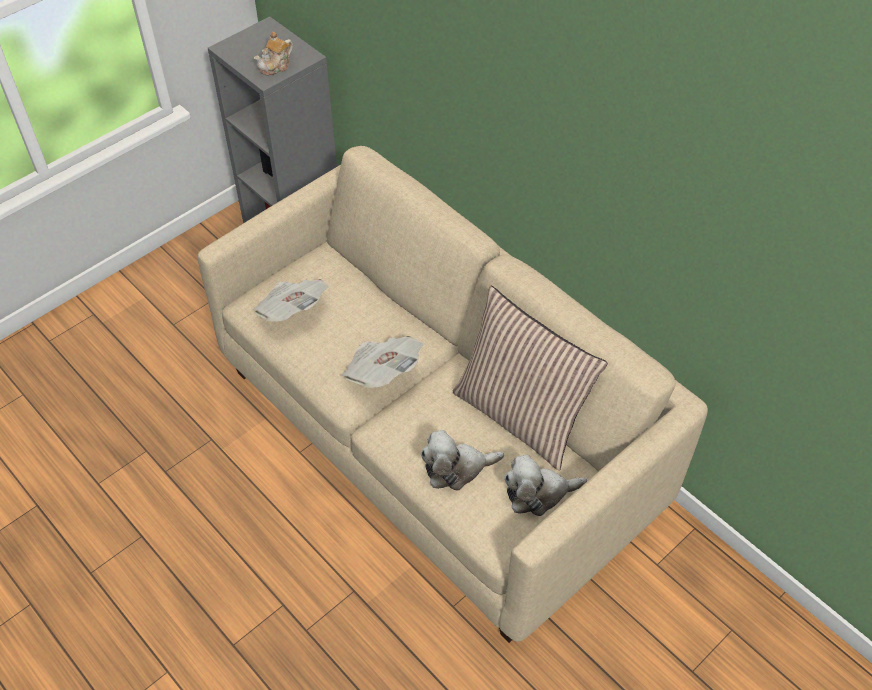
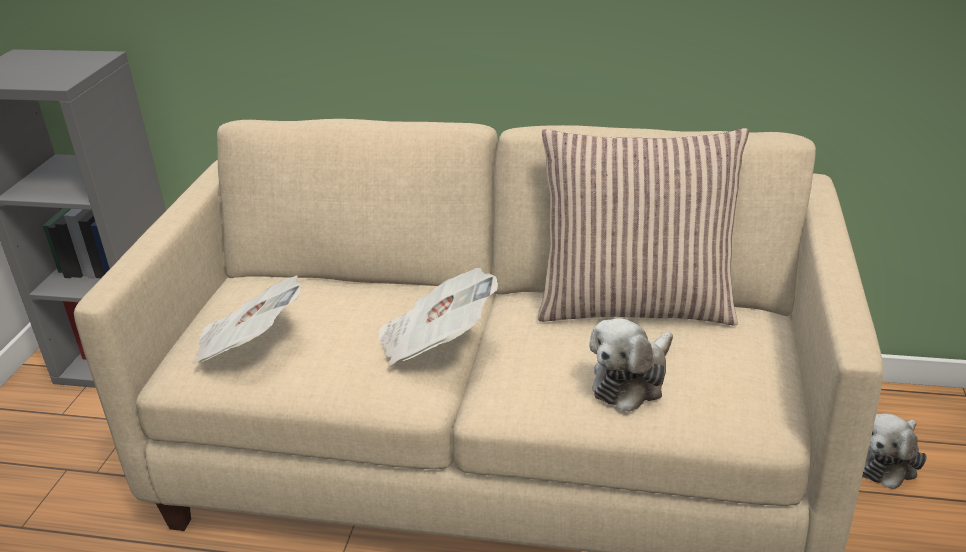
camera: 35 degrees left, 20 degrees down
(276, 66) = (64, 72): teapot -> none
(538, 493) = (744, 354): plush toy -> plush toy (887, 461)

